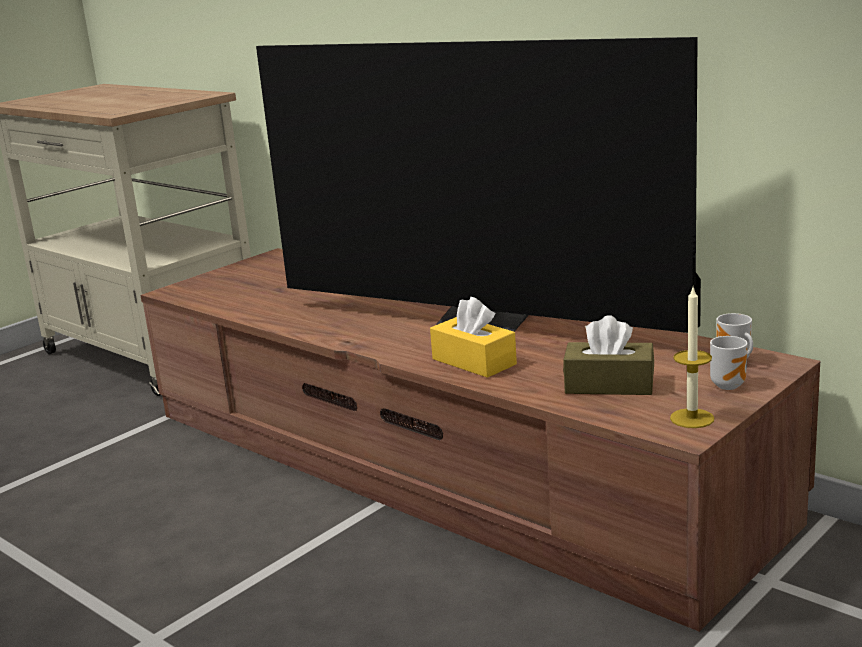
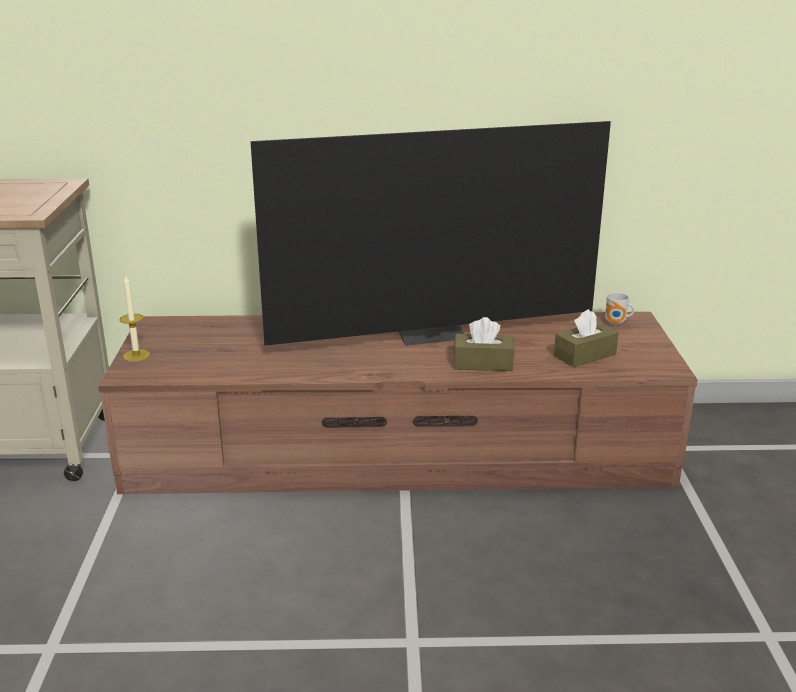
camera: 45 degrees left, 5 degrees up
(474, 361) = (483, 363): yellow tissue box -> brown tissue box
(692, 418) = (658, 361): candle -> candle (136, 355)
(729, 385) = (639, 337): mug -> none

